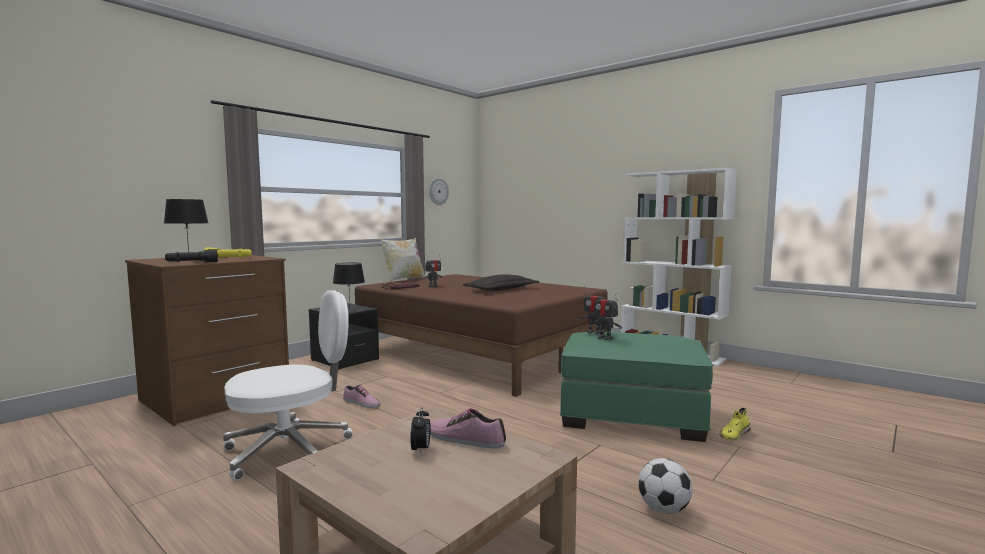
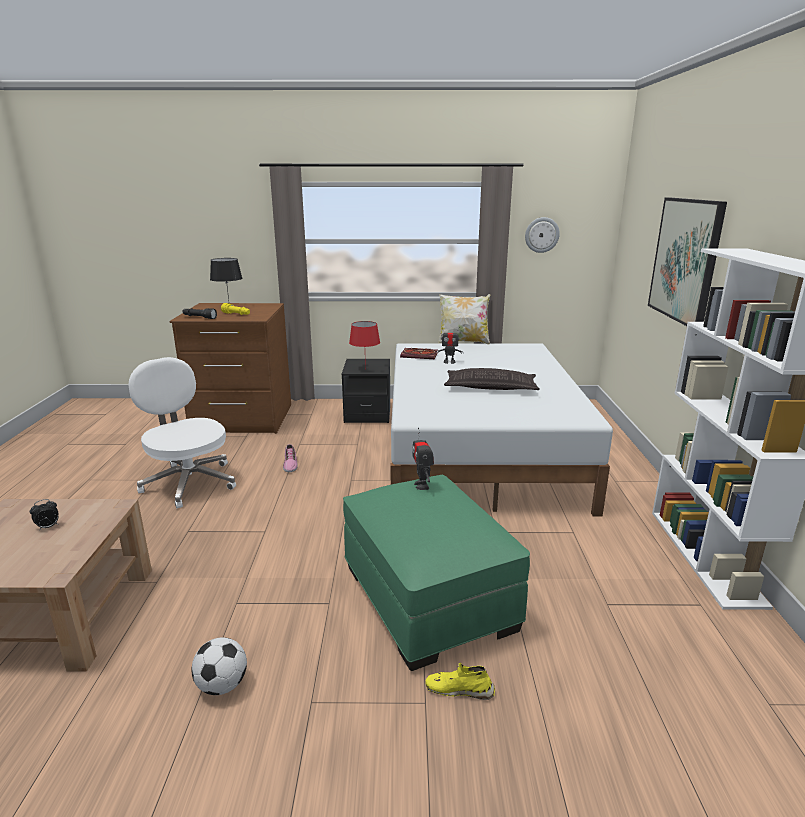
camera: 50 degrees right, 15 degrees up
(291, 450) = (189, 482): white office chair -> white office chair turned 150 degrees counterclockwise
(349, 310) = (365, 369): black table lamp -> red table lamp
(465, 439) = (76, 534): shoe -> none
(478, 353) = (479, 450): brown bed -> white bed
(573, 193) = (685, 260): none -> picture
(605, 338) = (402, 498): toy robot -> none

